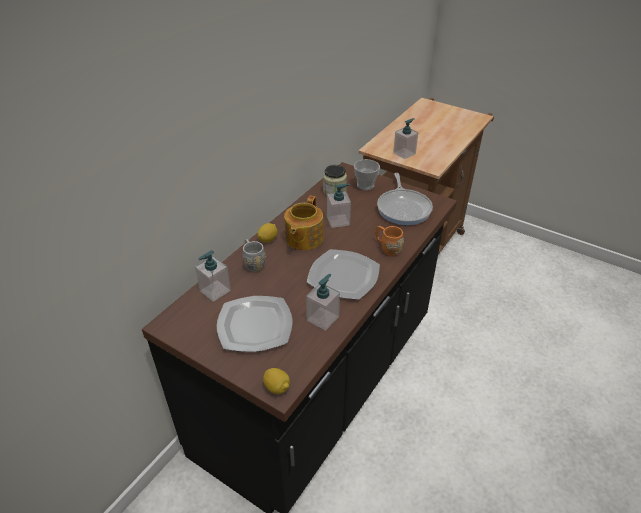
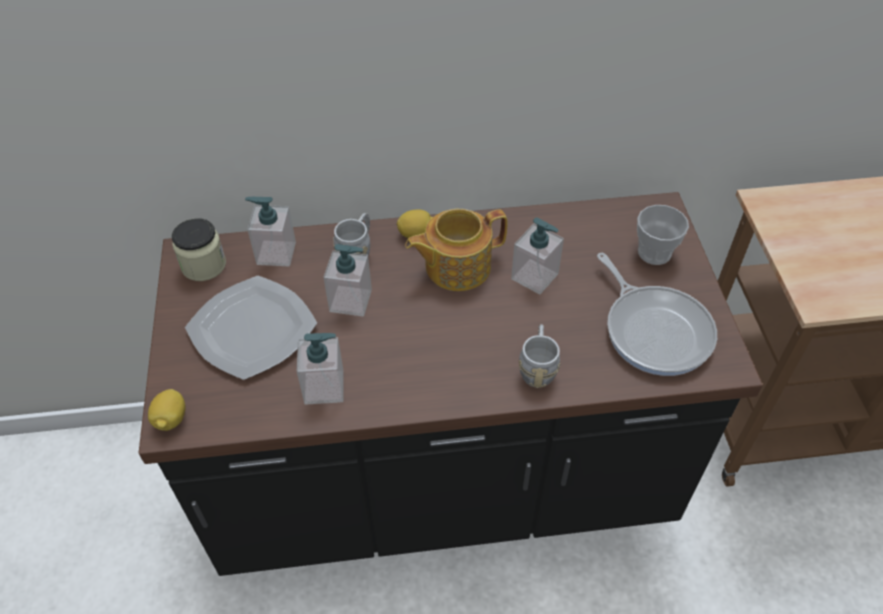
camera: 50 degrees right, 10 degrees up
(334, 191) = (596, 229): jar -> jar (204, 265)
(342, 276) = (424, 356): plate -> none
(387, 248) = (537, 367): orange mug -> grey mug
(403, 208) = (655, 330): frying pan -> frying pan turned 75 degrees counterclockwise
(404, 153) = (805, 244): soap dispenser -> soap dispenser (351, 301)

